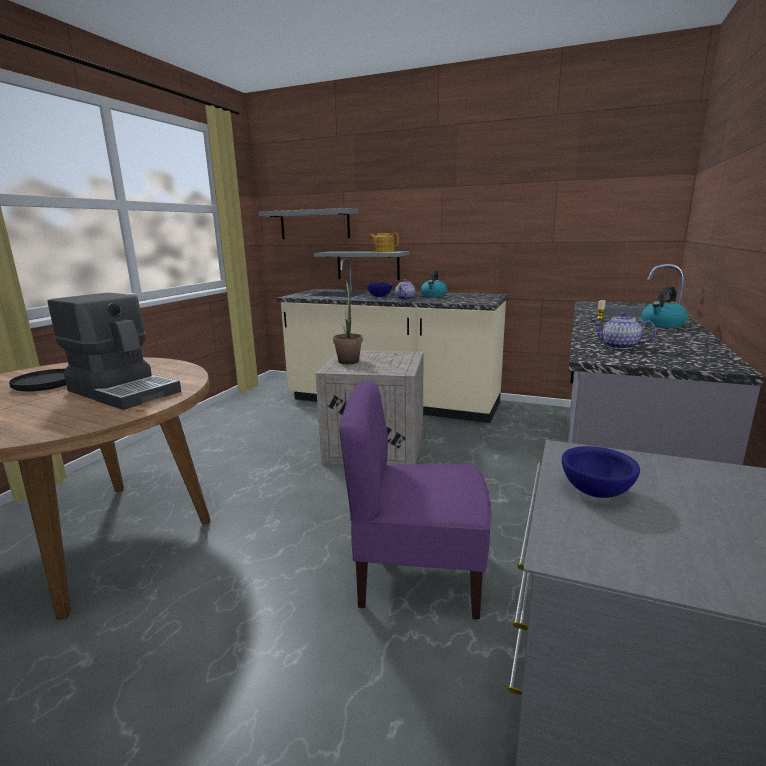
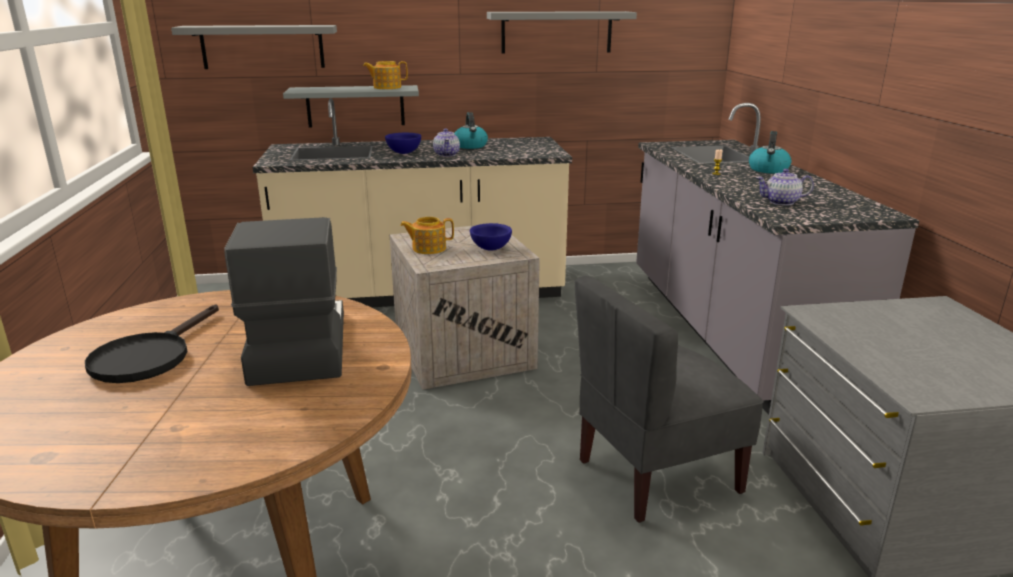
camera: 30 degrees left, 5 degrees up
(124, 391) = (297, 347): coffee machine -> coffee machine turned 105 degrees counterclockwise
(348, 360) = (428, 248): potted plant -> teapot
(417, 575) = (656, 475): purple chair -> grey chair
(518, 209) = (556, 32): none -> grey shelf
(597, 492) = (876, 343): blue bowl -> blue bowl (491, 249)

